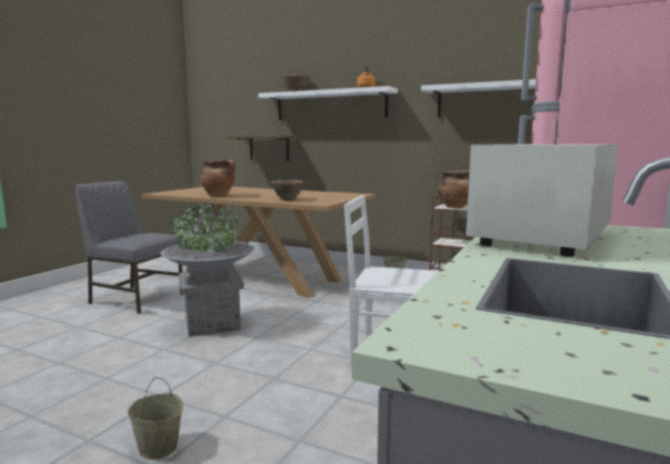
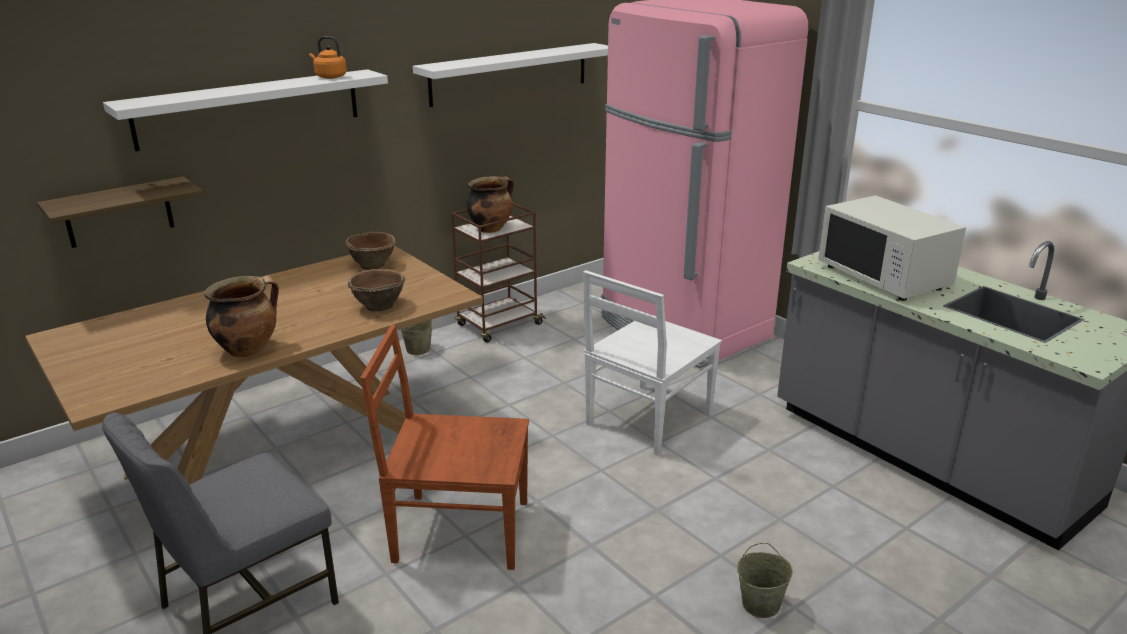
camera: 65 degrees left, 15 degrees up
(212, 324) = (458, 530): grey planter -> brown chair
(296, 92) = (192, 95): brown bowl -> brown bowl (373, 265)

